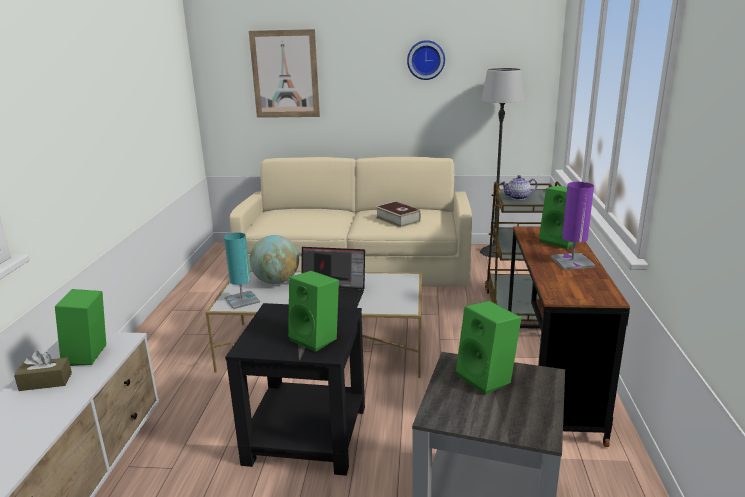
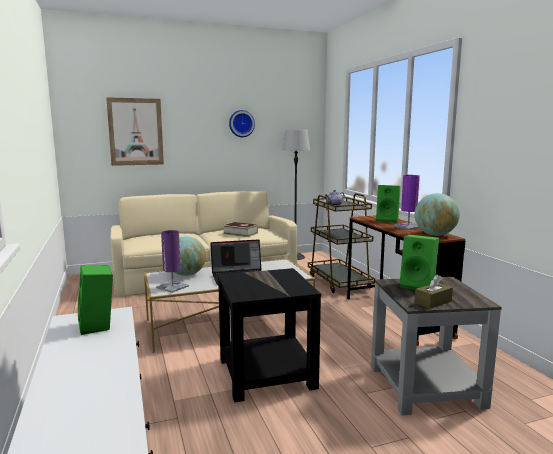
camera: 25 degrees left, 10 degrees down
(46, 382) = (78, 346): brown tissue box -> brown tissue box (433, 302)
(242, 300) = (172, 287): turquoise table lamp -> purple table lamp
(317, 338) = (286, 285): green speaker -> none
(589, 289) = (435, 235): none -> globe

